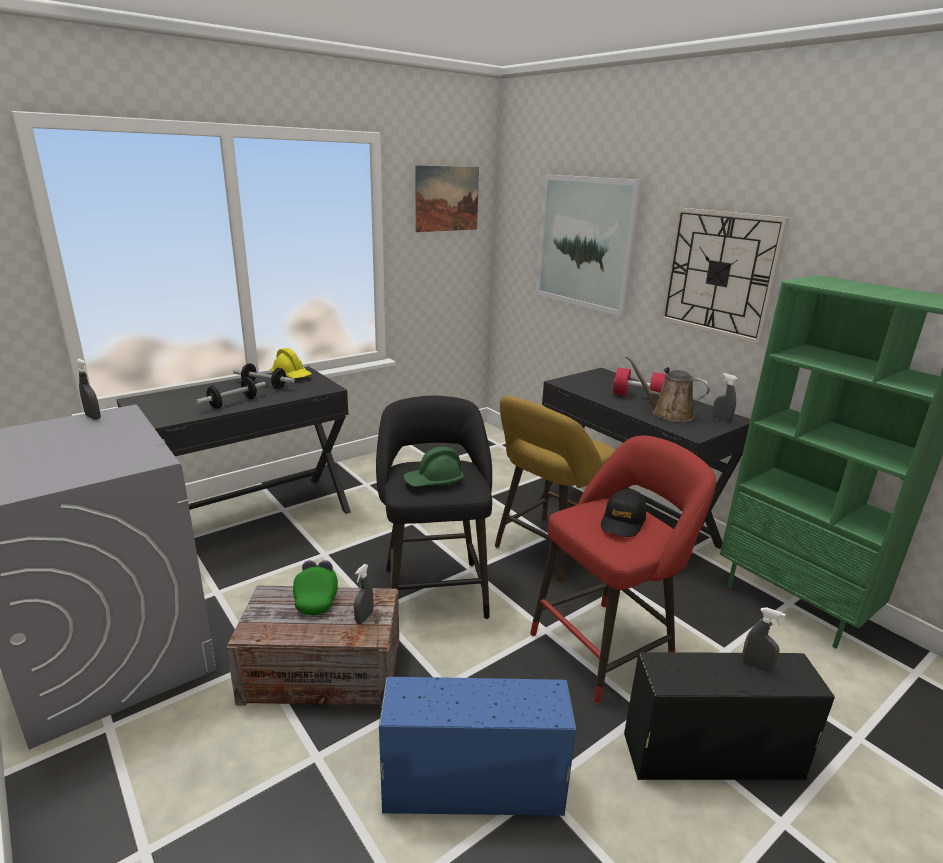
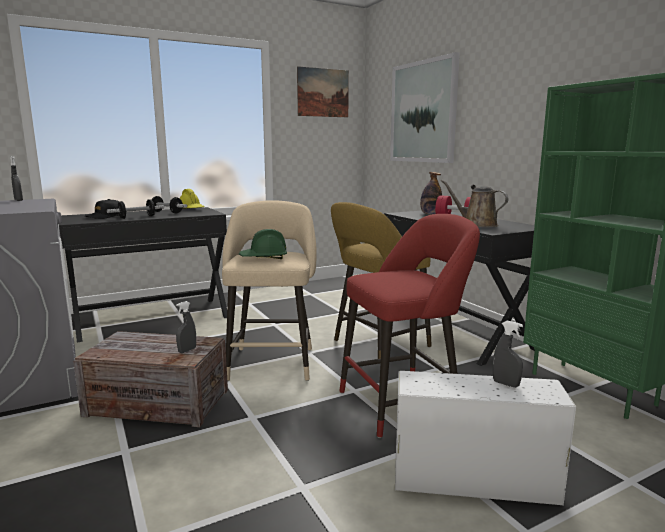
camera: 10 degrees right, 10 degrees down
(317, 598) = (158, 339): green cap -> none
(434, 588) = (272, 361): black stool -> beige stool
(470, 787) = (241, 481): blue storage box -> none
(600, 383) = (430, 214): none -> bottle
(623, 521) = (405, 277): black cap -> black cap (106, 216)
(709, 755) = (471, 480): black storage box -> white storage box
(719, 273) = (517, 110): wall clock -> none
(721, 420) = (522, 227): grey spray bottle -> none

